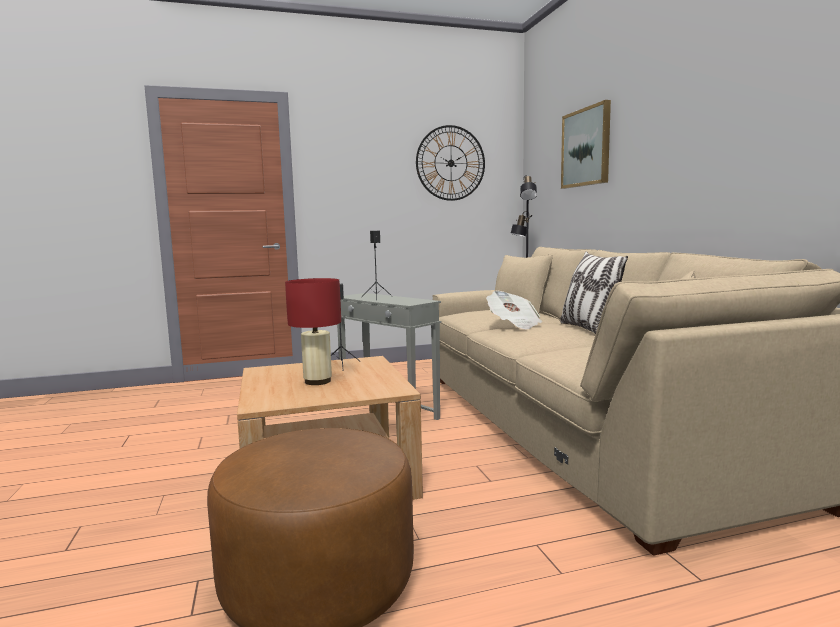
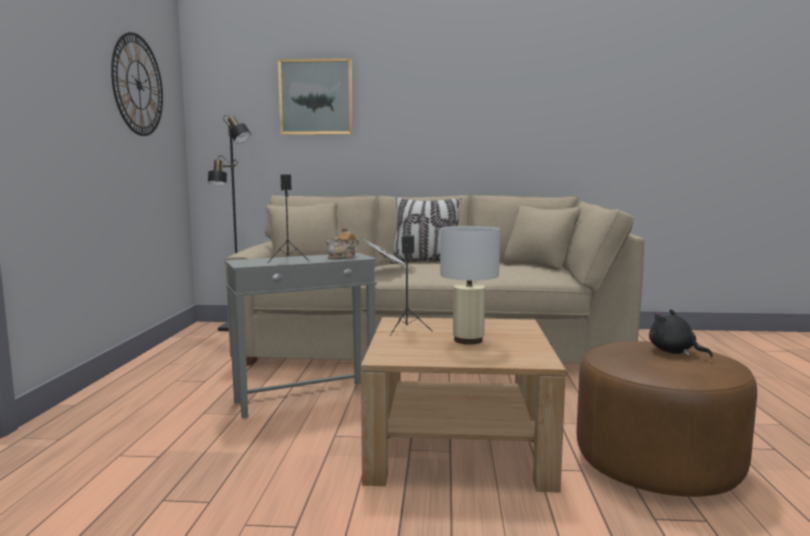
camera: 70 degrees left, 0 degrees up
(318, 381) = (467, 340): red table lamp -> white table lamp
(320, 456) = (674, 352): none -> black plush toy
(403, 301) = (343, 257): none -> teapot

